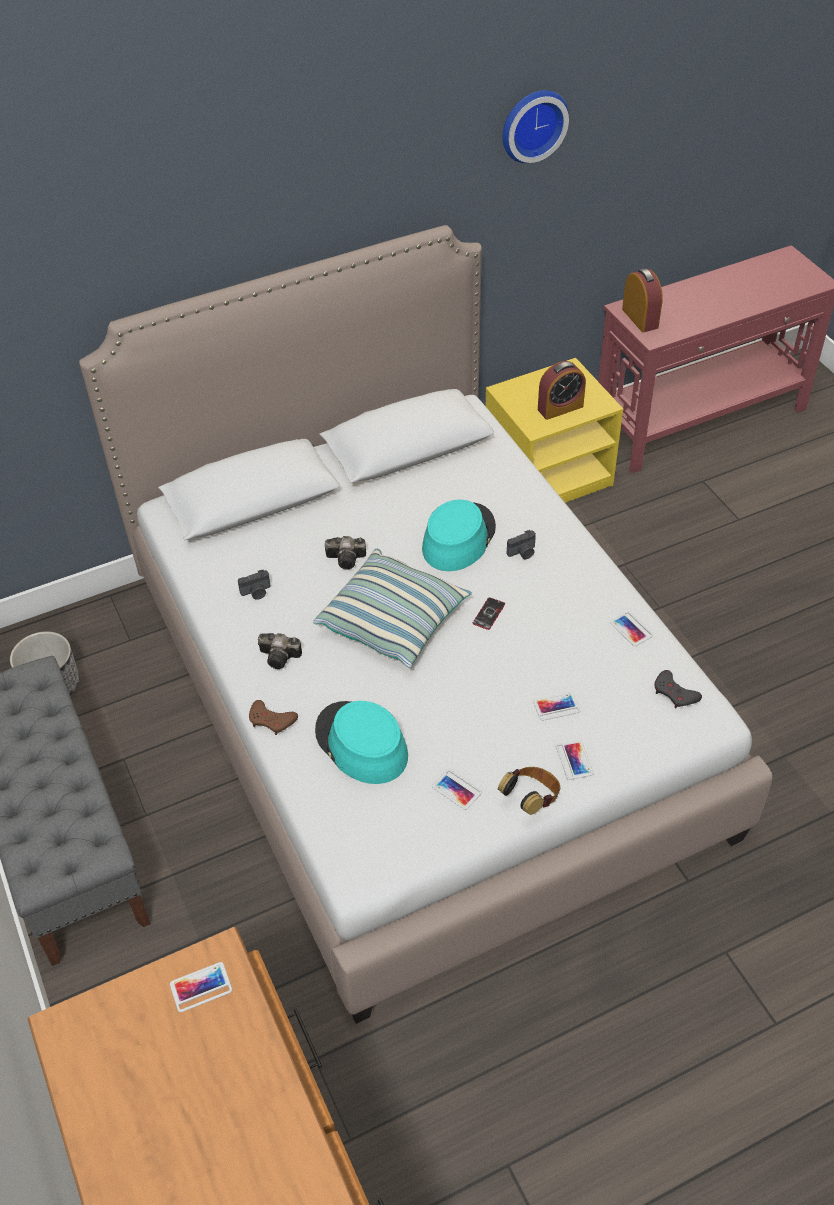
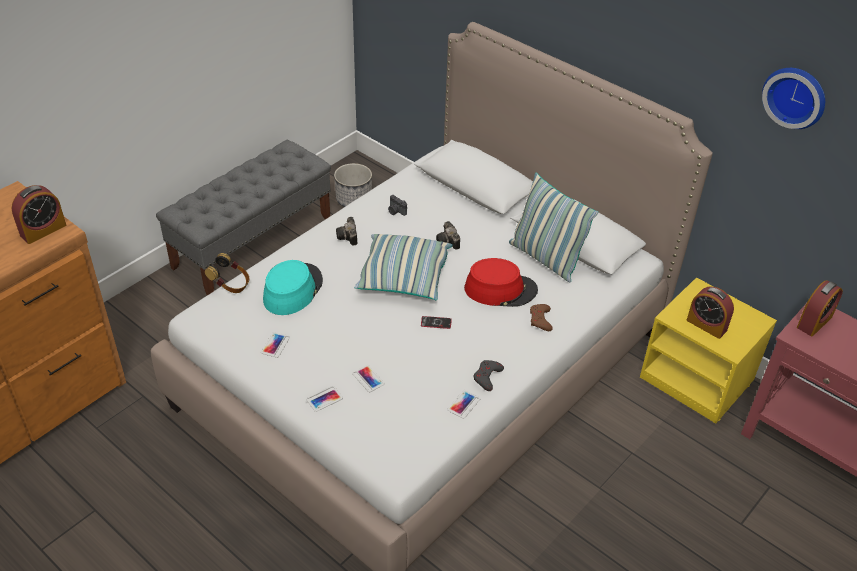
camera: 65 degrees right, 5 degrees down
(201, 987) = (43, 230): phone -> alarm clock
(271, 720) = (296, 248): brown game controller -> brown game controller (540, 320)
(424, 482) = (545, 258): none -> pillow
(458, 538) = (500, 289): turquoise hat -> red hat
(523, 553) = (506, 326): camera -> none
(531, 799) = (282, 384): headphones -> headphones (231, 285)
(675, 693) = (412, 443): grey game controller -> grey game controller (487, 377)

